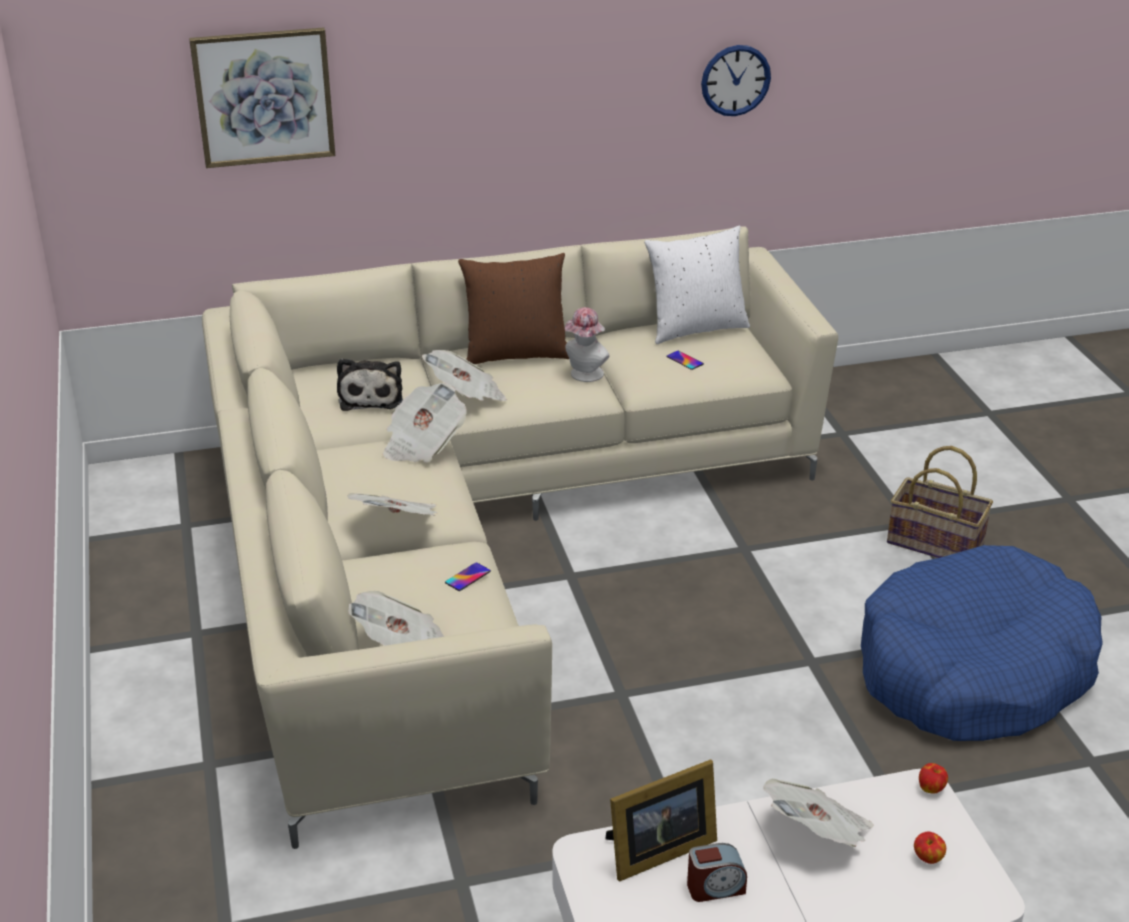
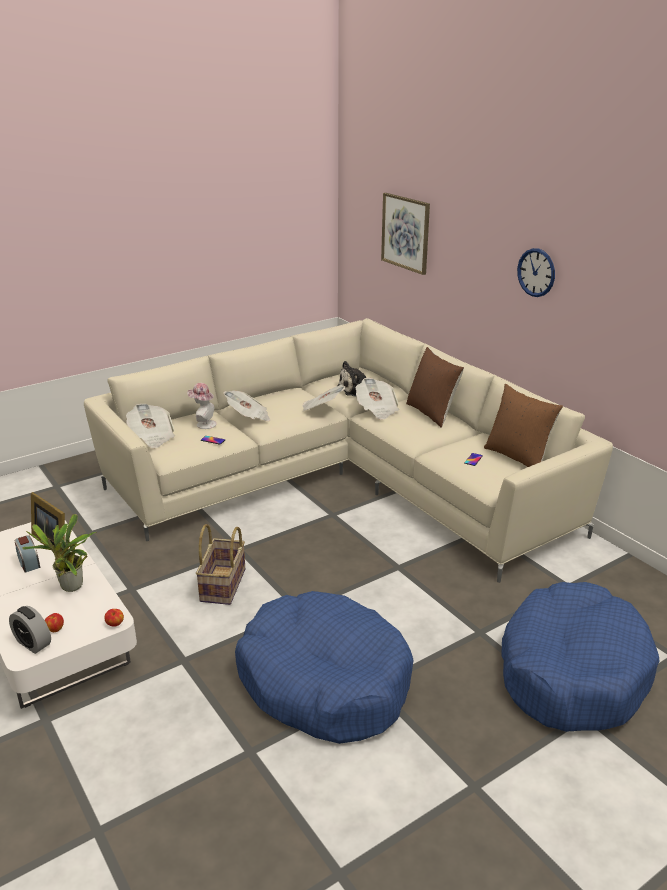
camera: 70 degrees right, 5 degrees down
(584, 375) = (427, 435): hat -> hat (203, 424)
(695, 328) = (518, 457): white pillow -> brown pillow
(735, 80) = (618, 314): wall clock -> wall clock (536, 272)
(818, 834) = (71, 588): newspaper -> potted plant
(936, 543) = (464, 647): basket -> basket (224, 585)
(959, 886) = (33, 643): none -> alarm clock
(998, 483) = (572, 671): none -> blue dog bed

